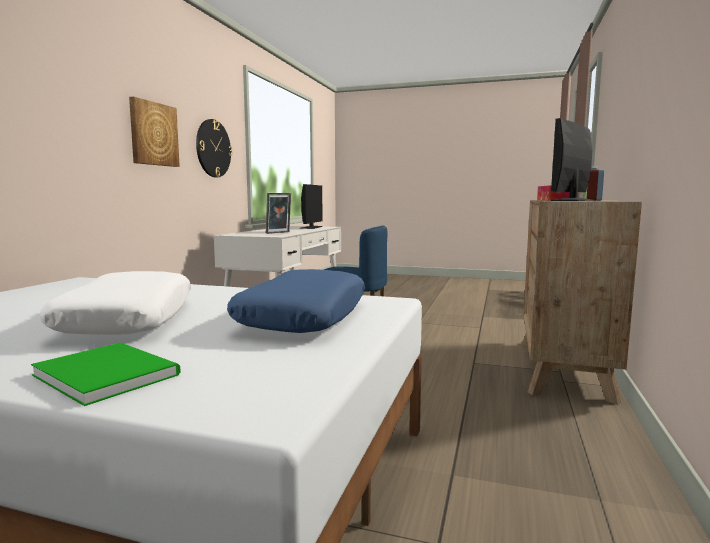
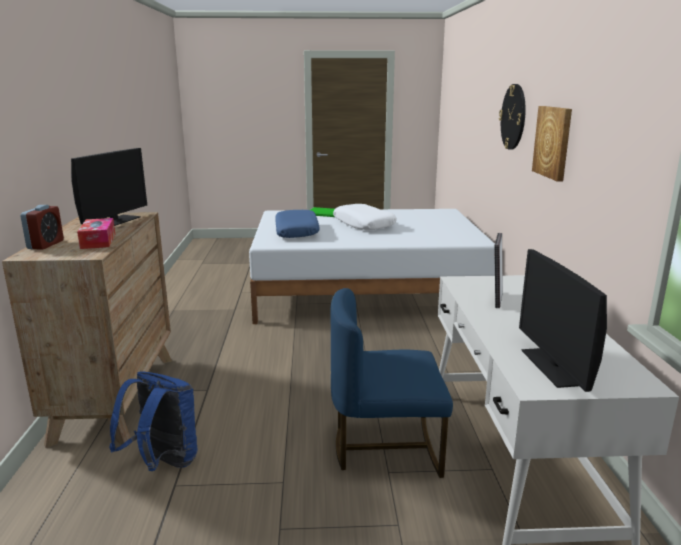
camera: 160 degrees right, 10 degrees up
(213, 148) = (609, 163): wall clock -> wall clock (513, 117)
(492, 334) = (163, 463): none -> blue backpack

